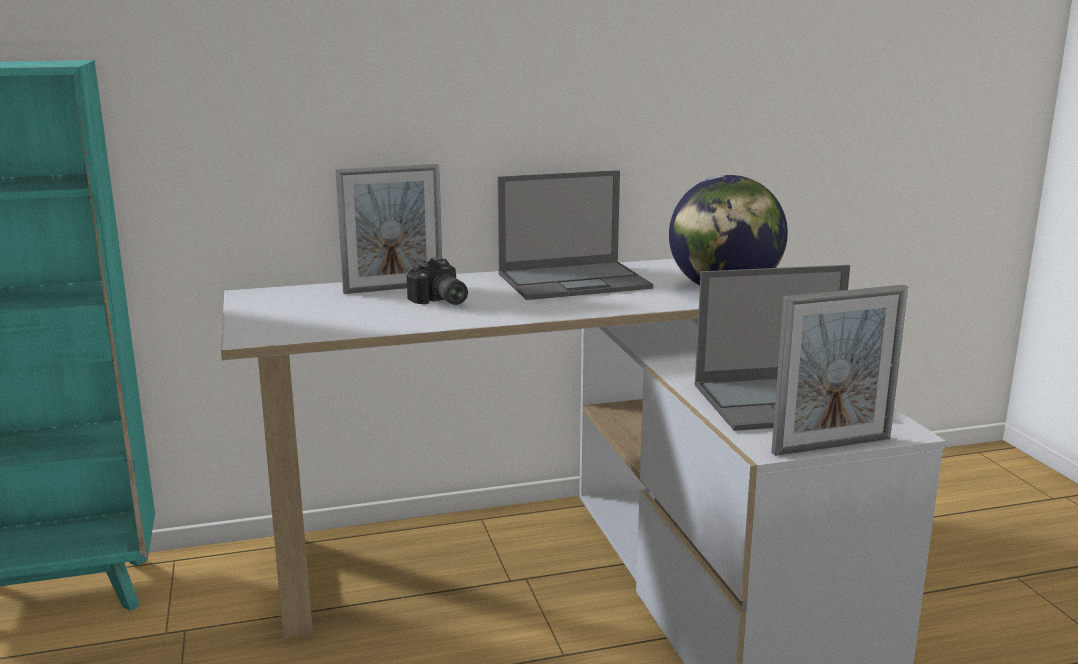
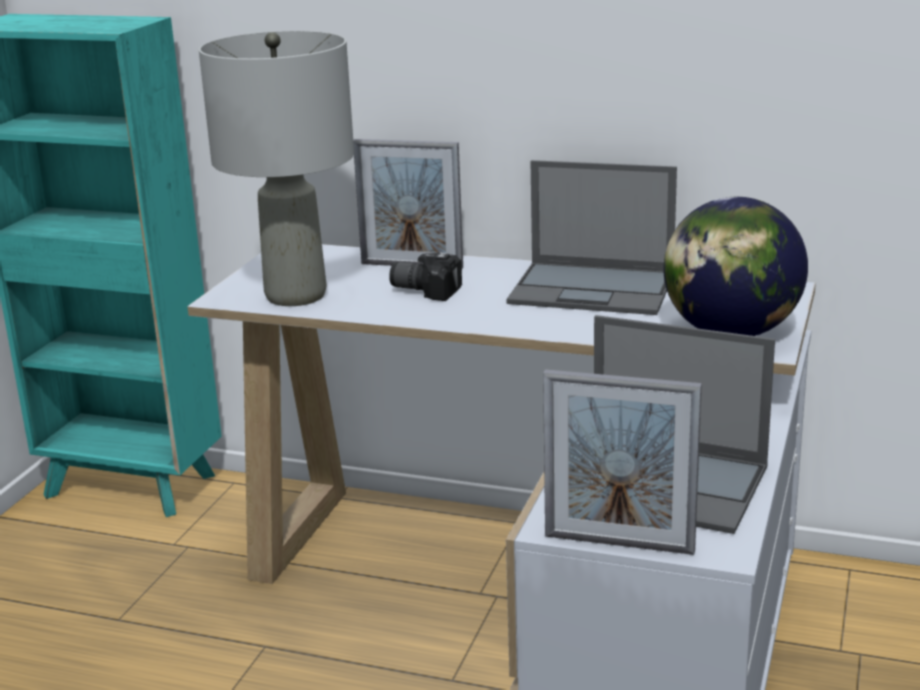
camera: 35 degrees right, 5 degrees up
(323, 324) = (294, 296): none -> grey table lamp
(439, 301) = (427, 289): camera -> camera turned 105 degrees clockwise

